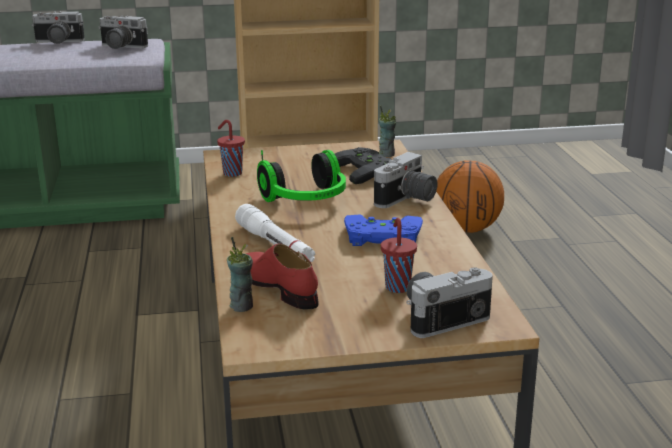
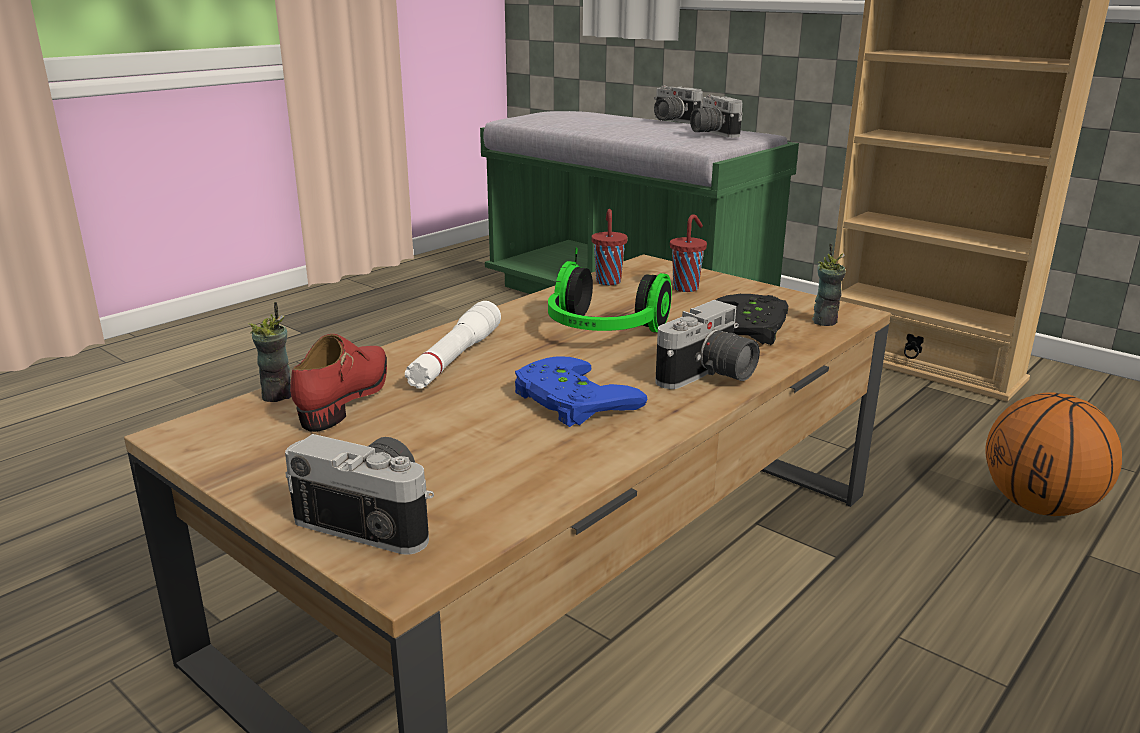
camera: 50 degrees right, 0 degrees up
(397, 287) = (434, 457): red cup -> red cup (686, 288)
(407, 200) = (710, 377): camera -> camera turned 45 degrees counterclockwise

